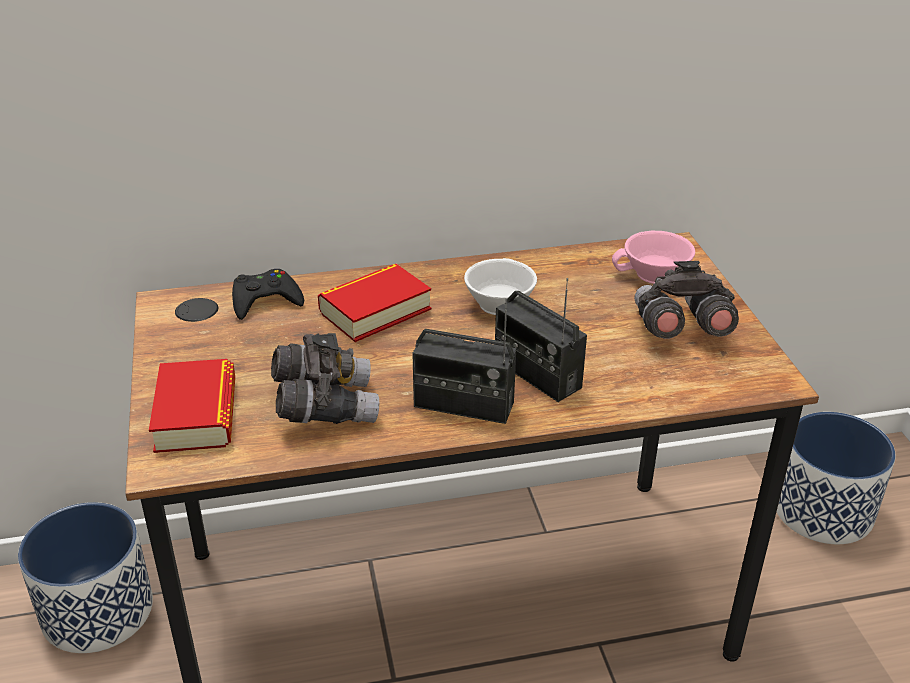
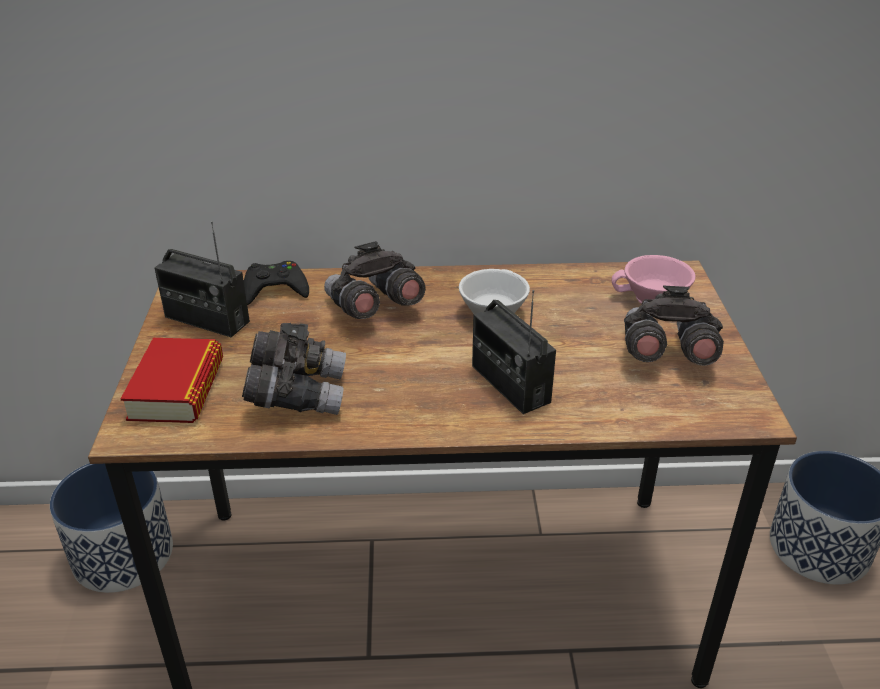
camera: 10 degrees right, 0 degrees up
(375, 311) = (373, 308): book -> grey binoculars
(463, 405) = (429, 407): radio -> radio (206, 319)

